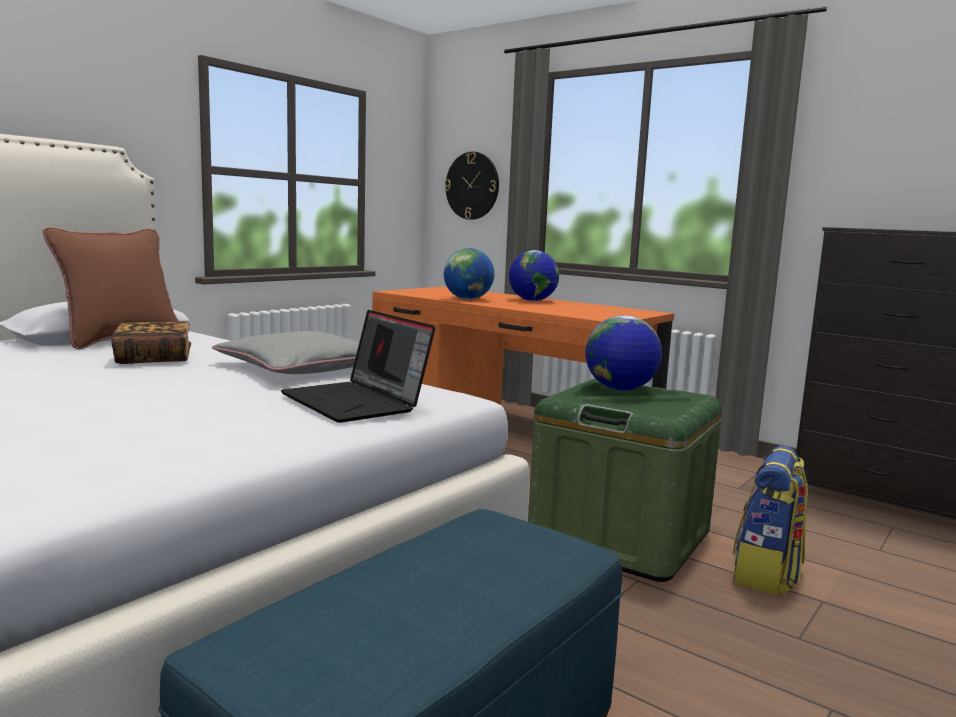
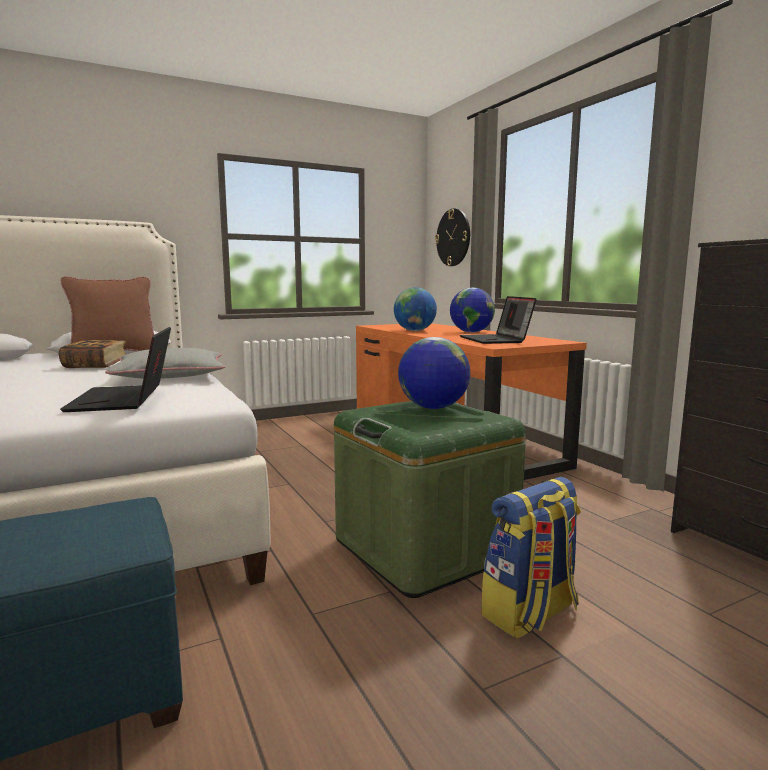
camera: 25 degrees right, 0 degrees up
(589, 311) = (496, 340): none -> laptop

